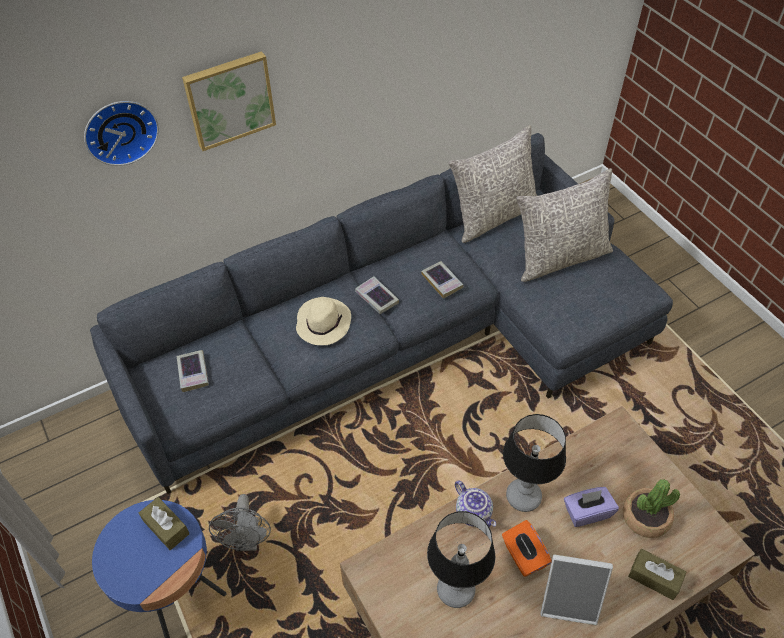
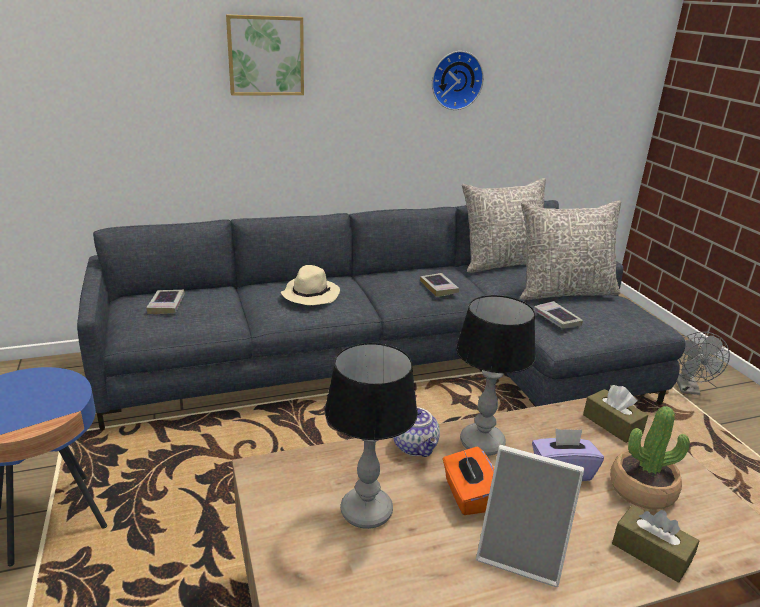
camera: 10 degrees right, 25 degrees down
(120, 130) = (160, 47): wall clock -> wall clock (455, 80)
(166, 527) = (55, 389): brown tissue box -> brown tissue box (612, 424)
(248, 541) = (159, 485): grey fan -> grey fan (688, 389)
(376, 298) = (370, 289): book -> book (556, 319)

